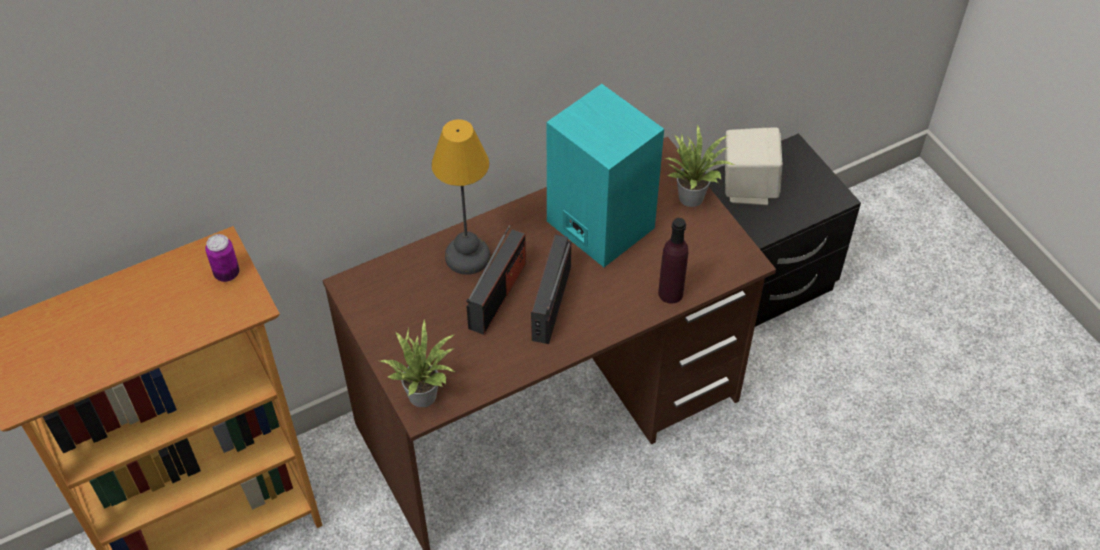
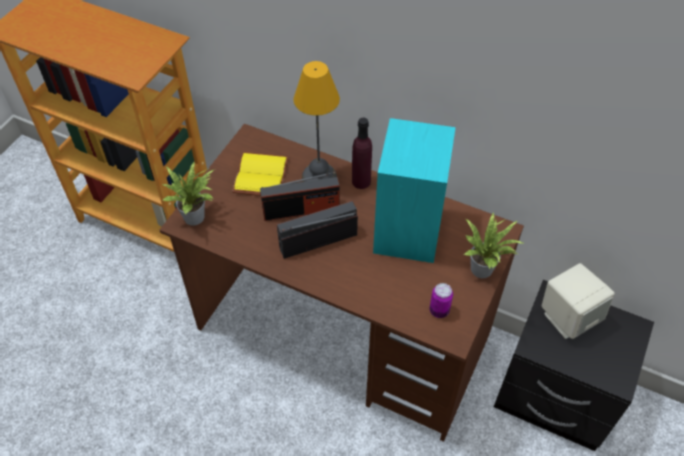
camera: 55 degrees right, 0 degrees up
(227, 273) = (151, 53): can -> can (439, 310)
(415, 305) = (259, 175): none -> yellow book
(670, 293) = (384, 304): purple bottle -> purple bottle (361, 181)

